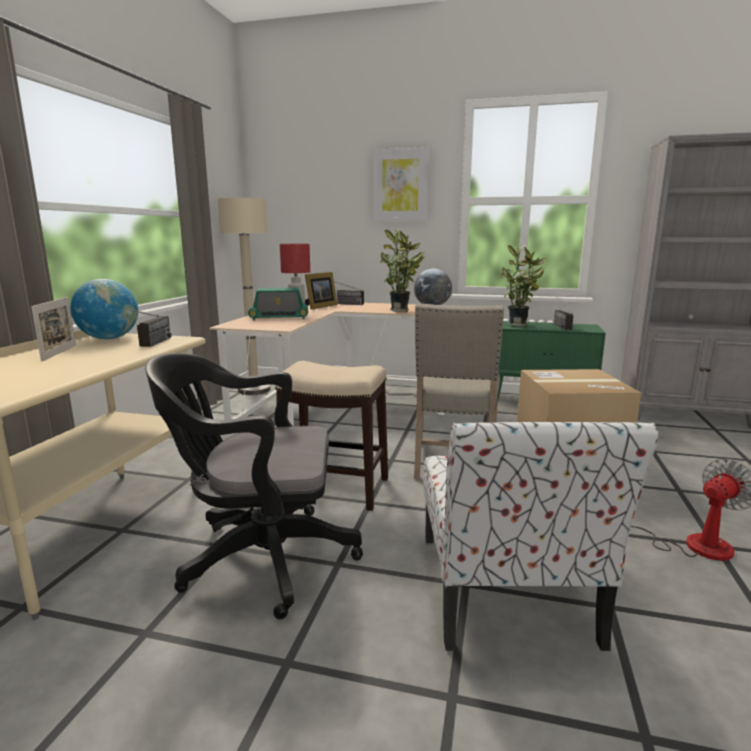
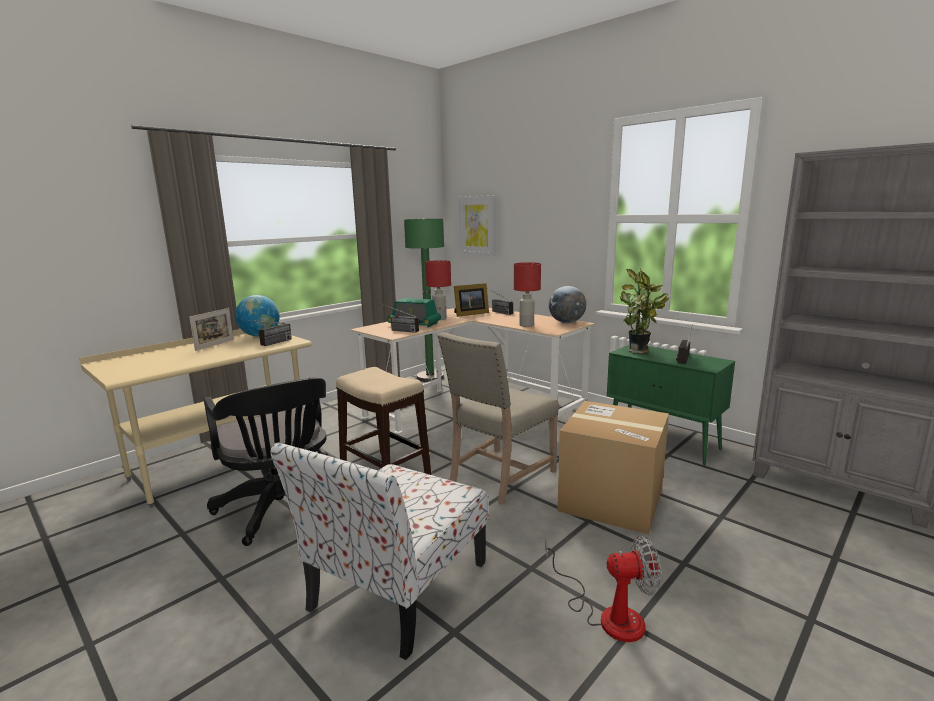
camera: 30 degrees right, 0 degrees up
(254, 390) = (430, 377): beige floor lamp -> green floor lamp
(260, 558) = (282, 510): black office chair -> black office chair turned 150 degrees counterclockwise
(275, 323) = (398, 330): none -> radio
(400, 185) = (556, 203): picture -> picture (478, 225)
(401, 311) = (526, 325): potted plant -> red table lamp

